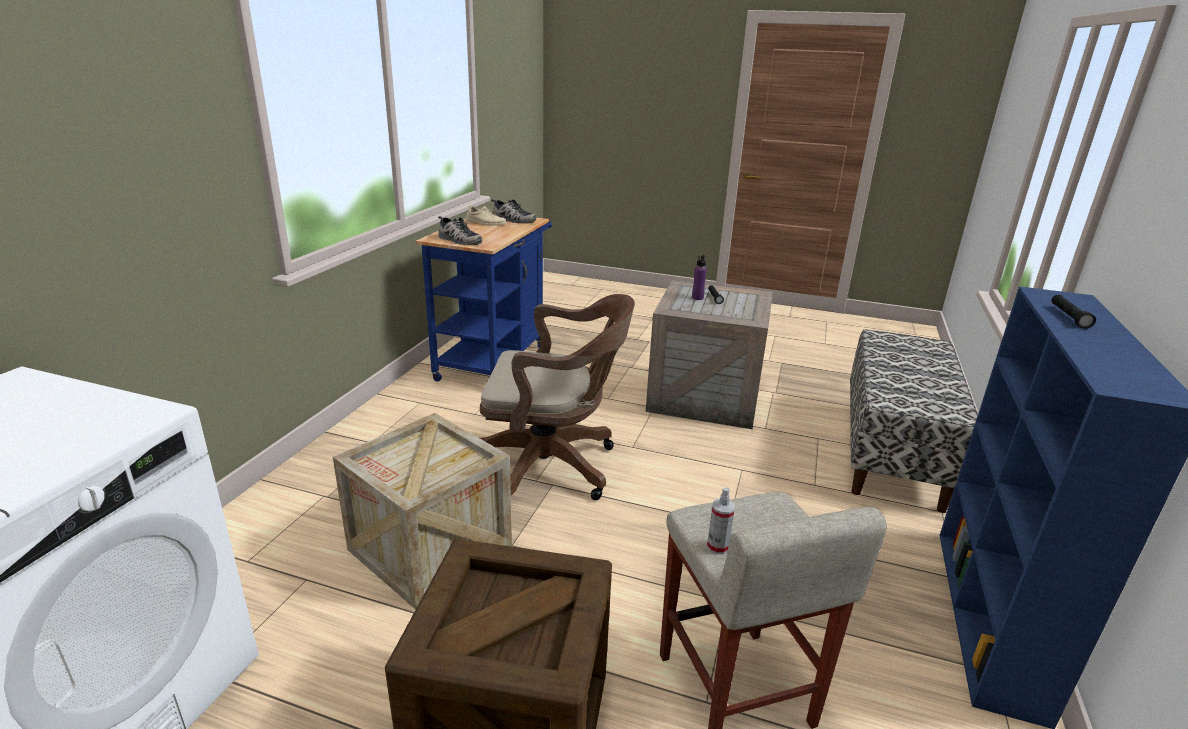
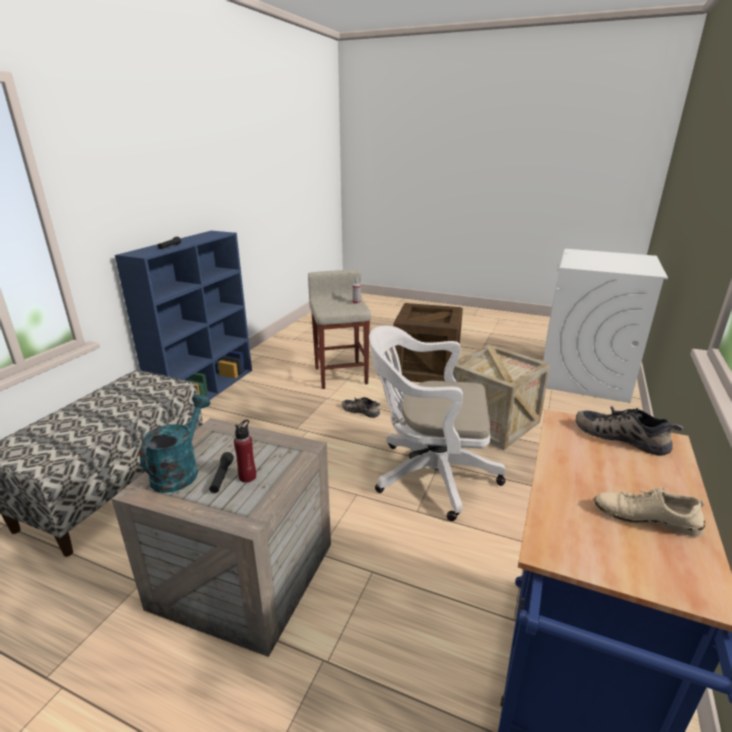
camera: 175 degrees left, 0 degrees up
(512, 220) = (603, 545): shoe -> shoe (361, 410)
(552, 466) = (428, 475): brown office chair -> white office chair
(697, 298) = (247, 477): purple bottle -> red bottle
(747, 300) = (180, 470): none -> turquoise watering can

